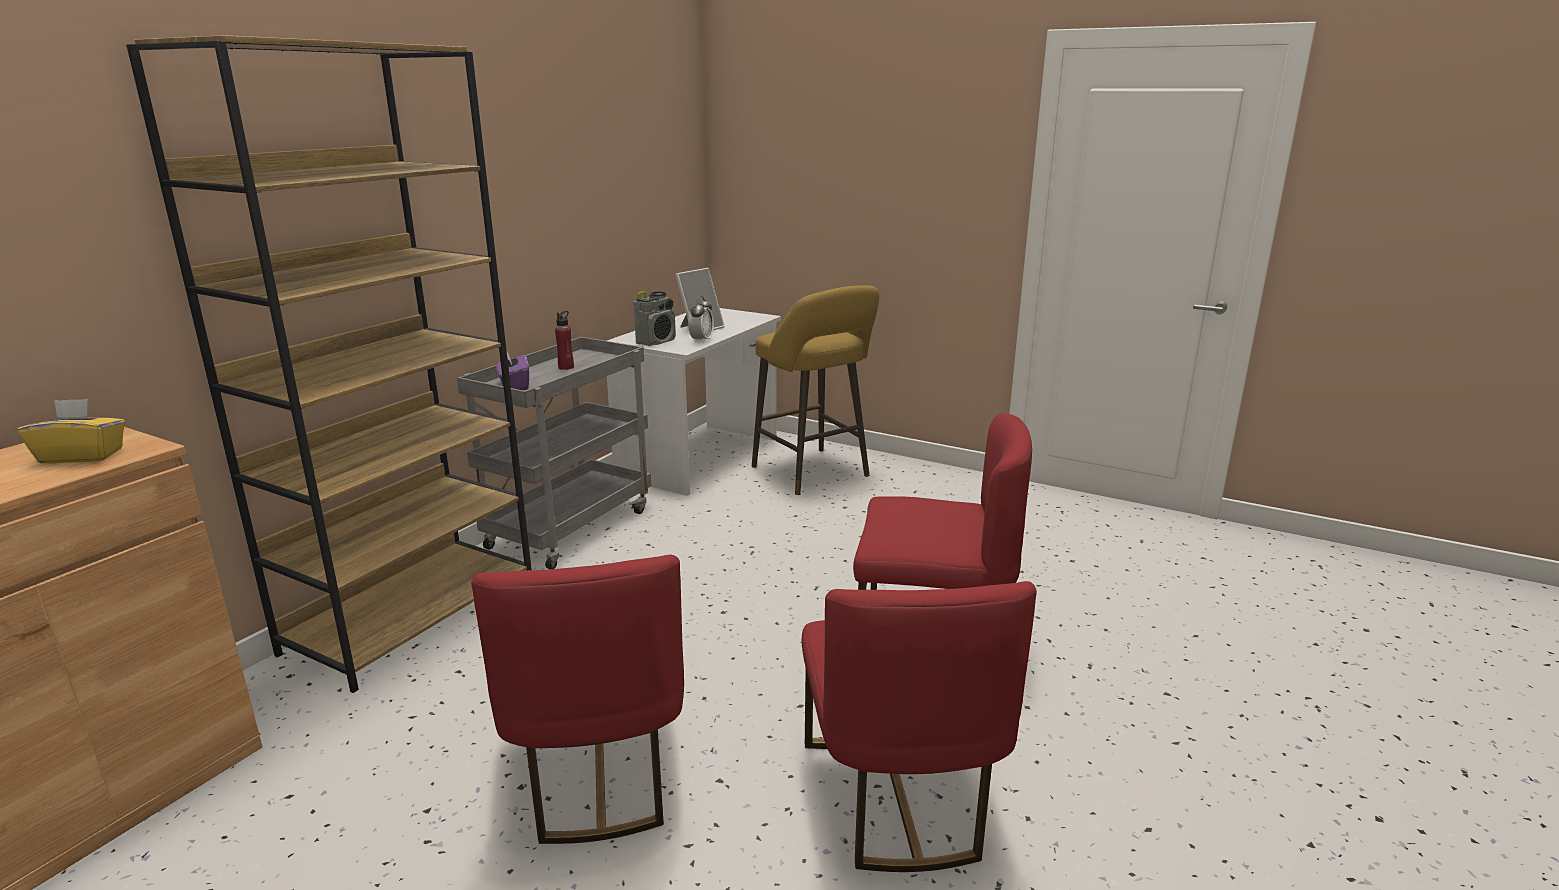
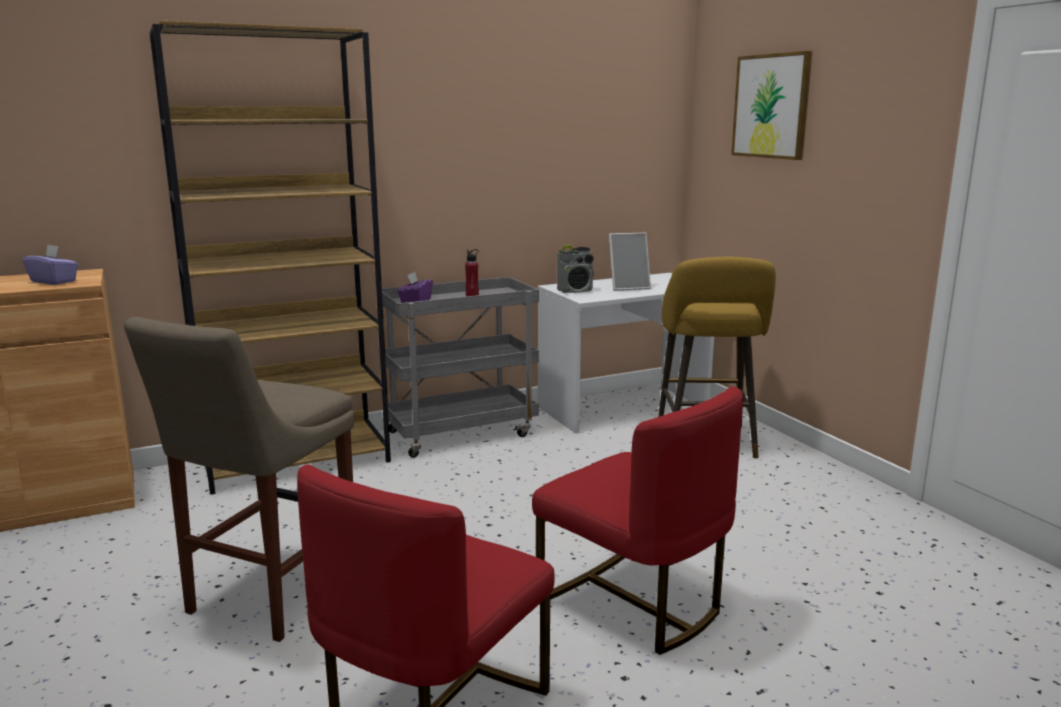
camera: 35 degrees right, 5 degrees down
(82, 456) = (54, 281): yellow tissue box -> purple tissue box
(598, 773) = (267, 598): red chair -> beige stool
(701, 340) = (612, 295): alarm clock -> none
(819, 128) = (771, 106): none -> picture

